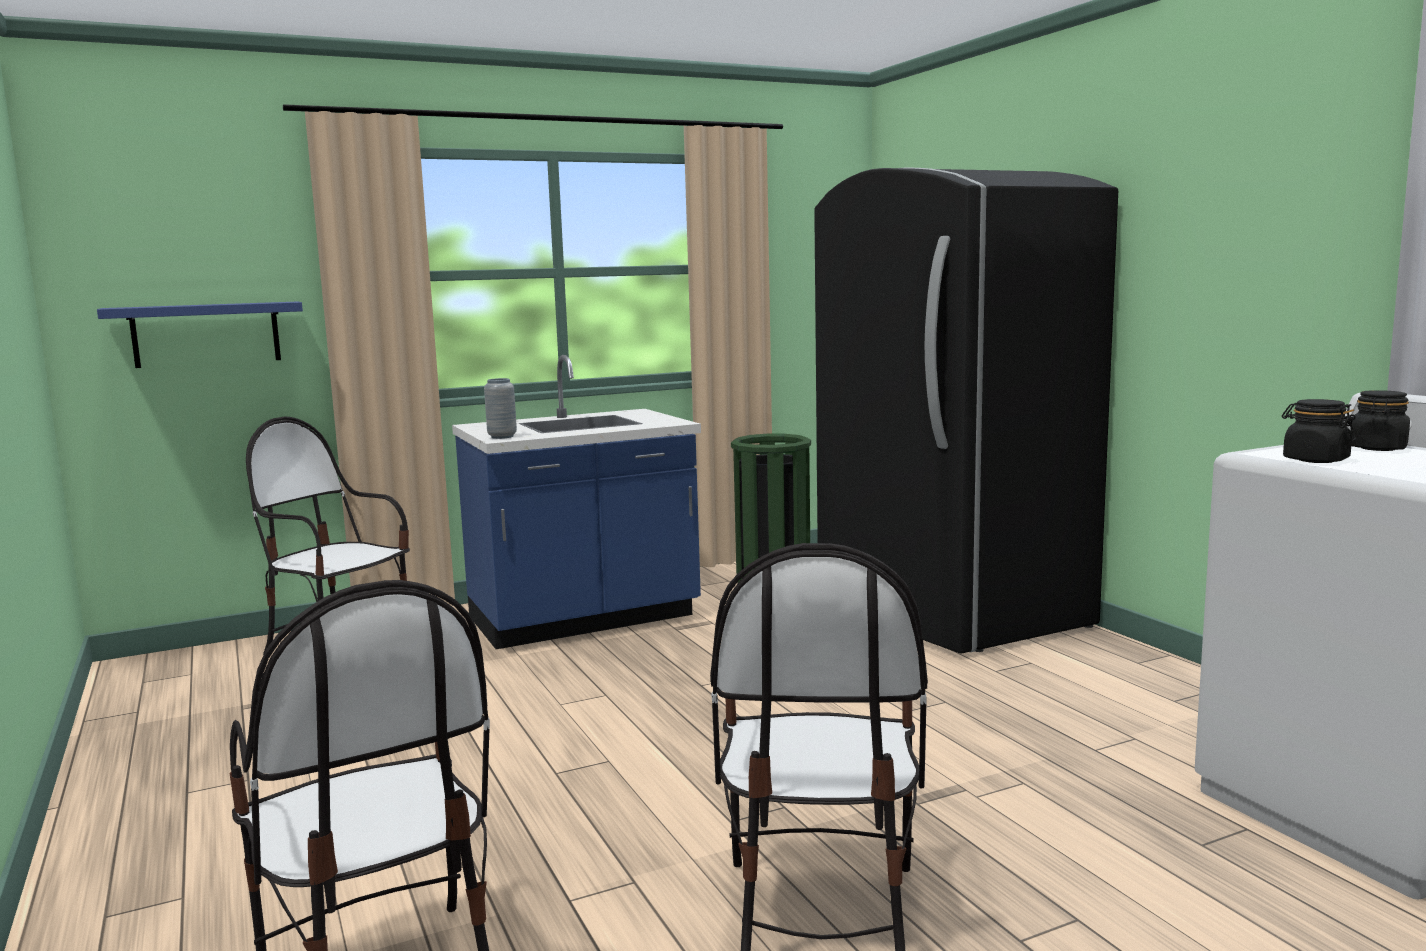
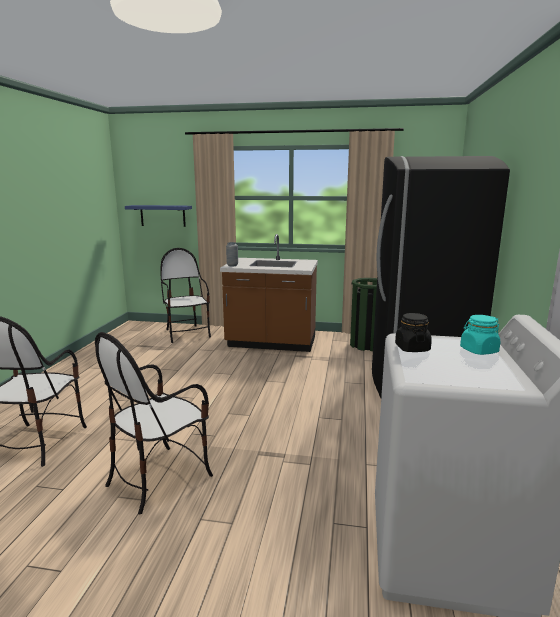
camera: 35 degrees right, 5 degrees up
(584, 619) = (271, 343): blue counter -> brown counter
(1378, 448) = (478, 350): black jar -> turquoise jar

